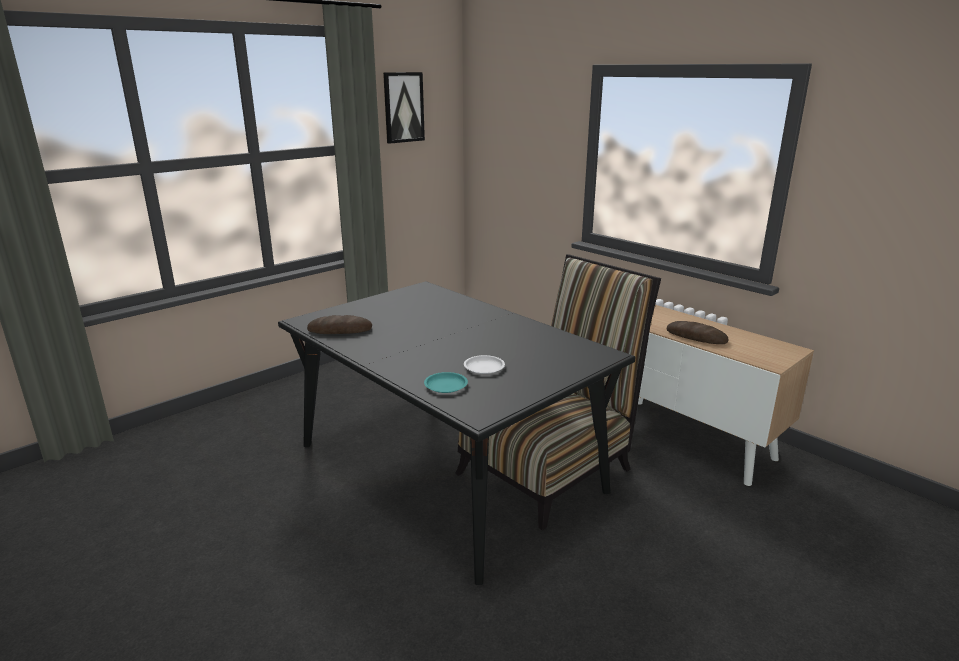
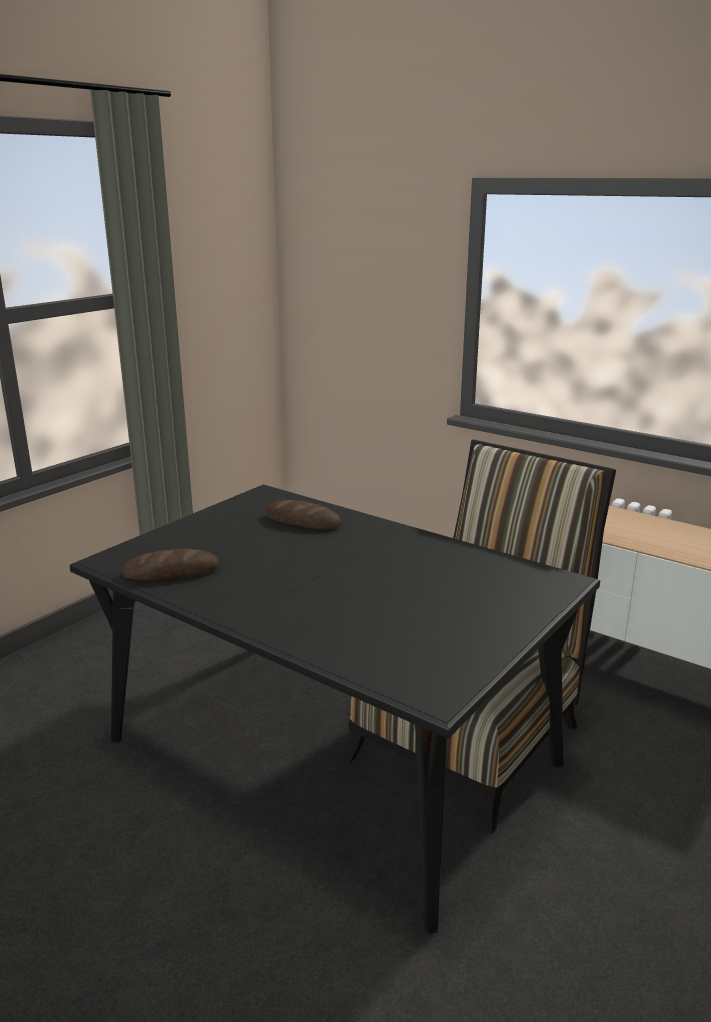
camera: 10 degrees left, 0 degrees up
(403, 107) = (200, 237): picture -> none
(445, 385) = (366, 650): turquoise plate -> none
(483, 367) = (407, 616): white plate -> none
(696, 337) = (649, 541): bread -> bread (302, 521)

